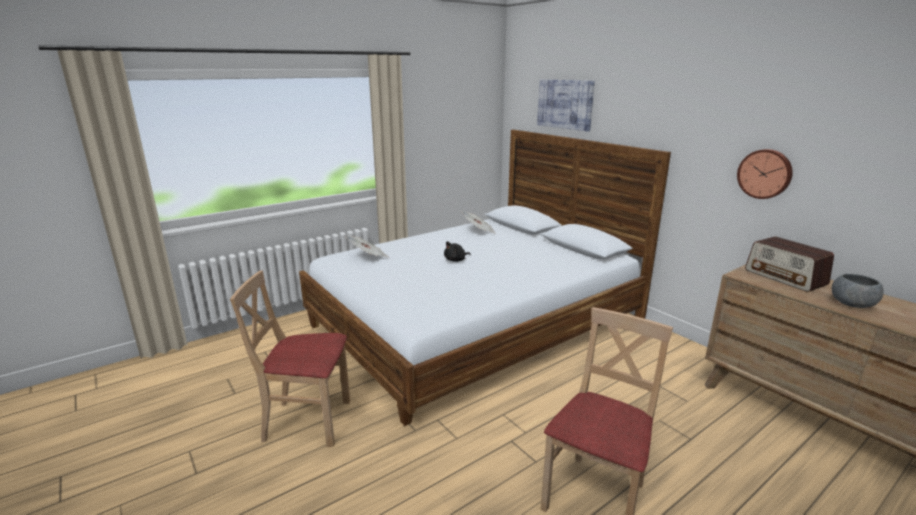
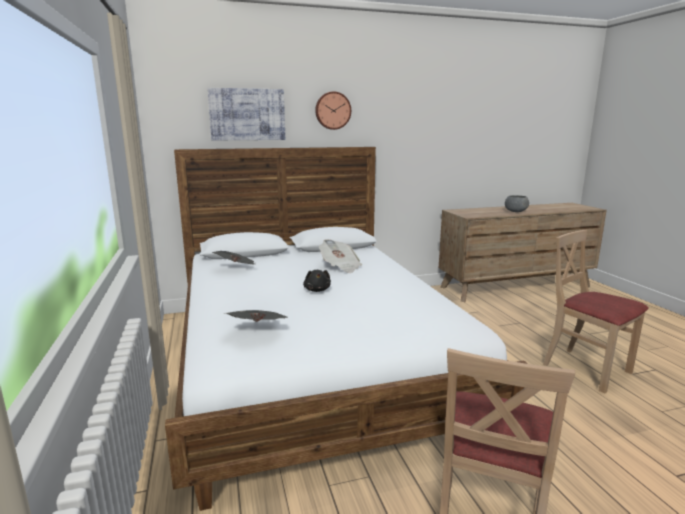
camera: 70 degrees left, 5 degrees down
(522, 259) = (340, 267): none -> newspaper
(765, 173) = (435, 152): wall clock -> wall clock (332, 110)
(785, 277) = (475, 211): radio -> none

